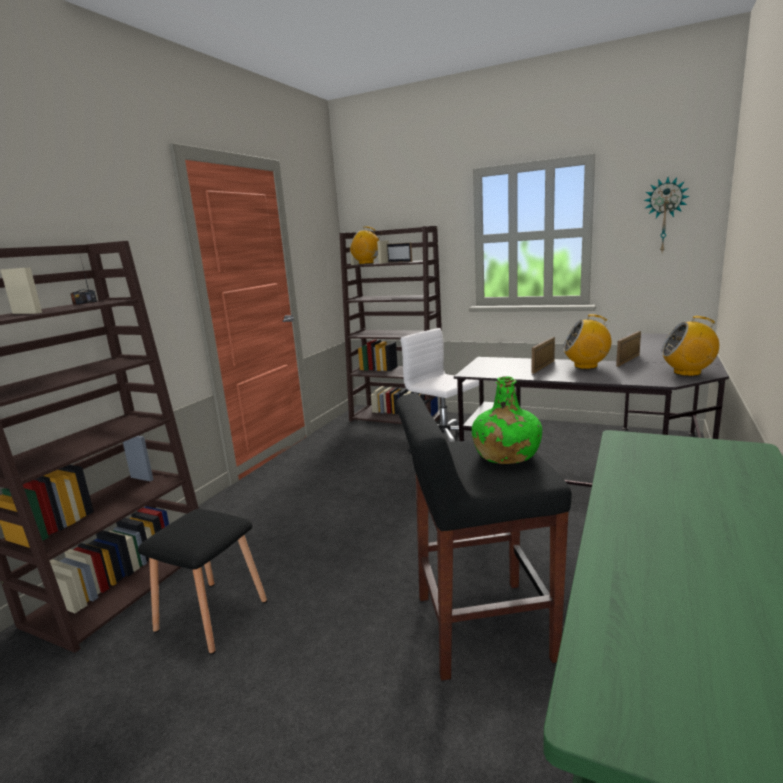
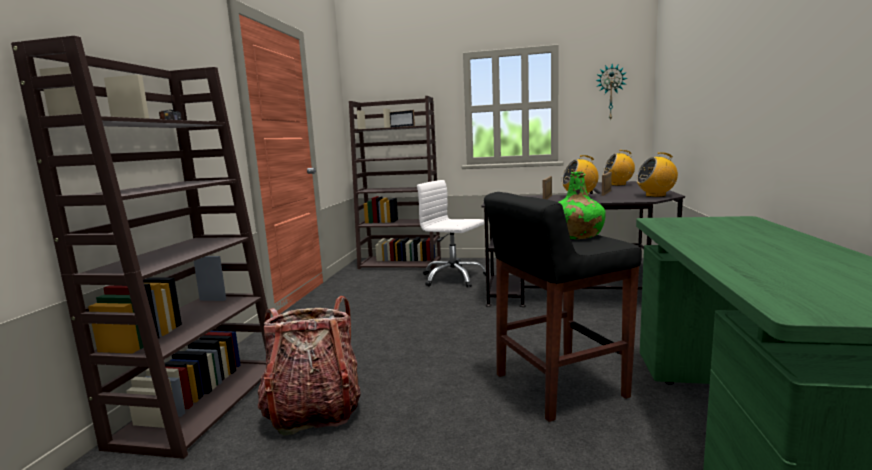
camera: 15 degrees left, 5 degrees down
(212, 614) = (314, 410): black stool -> backpack
(366, 263) = (371, 128): radio -> radio (618, 184)

